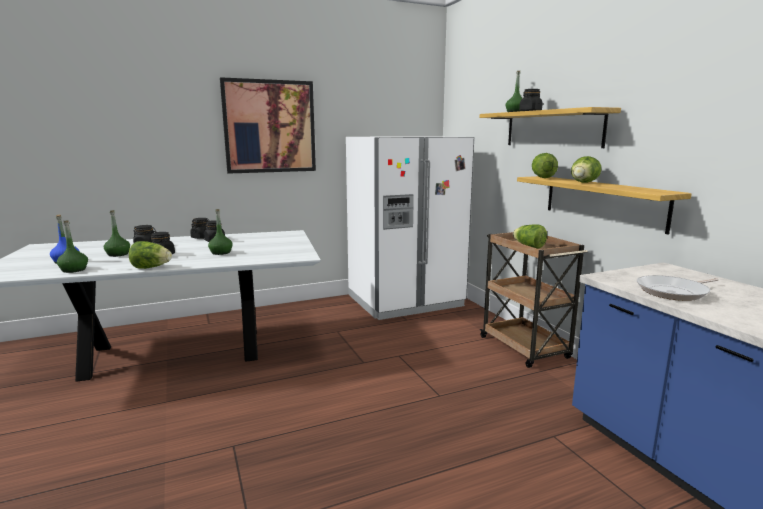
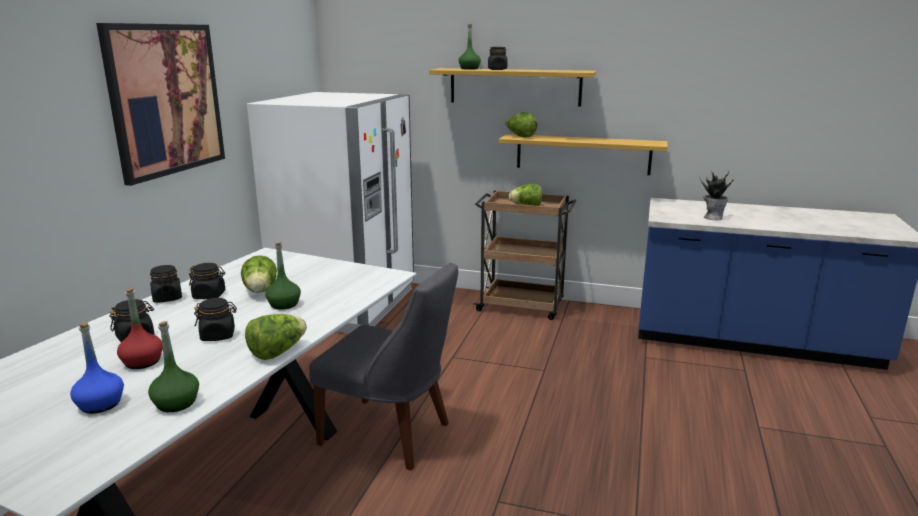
camera: 50 degrees left, 5 degrees up
(118, 254) = (142, 362): green bottle -> red bottle
(272, 376) = (390, 435): none -> grey chair
(583, 183) = (576, 140): lettuce -> lettuce (260, 291)
(674, 292) = (713, 217): frying pan -> potted plant

